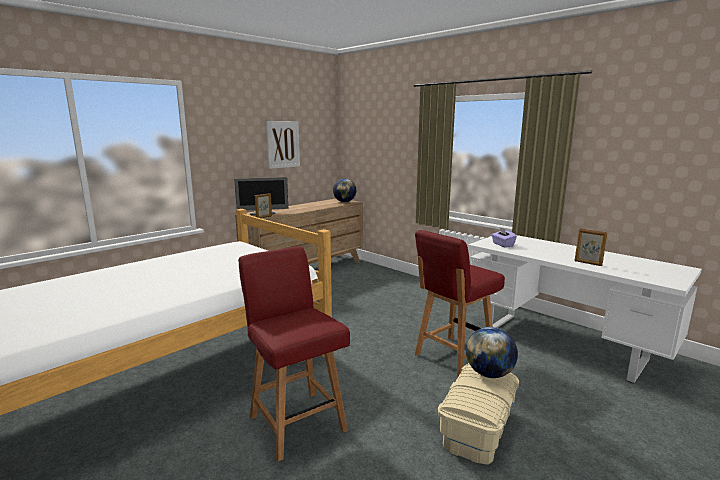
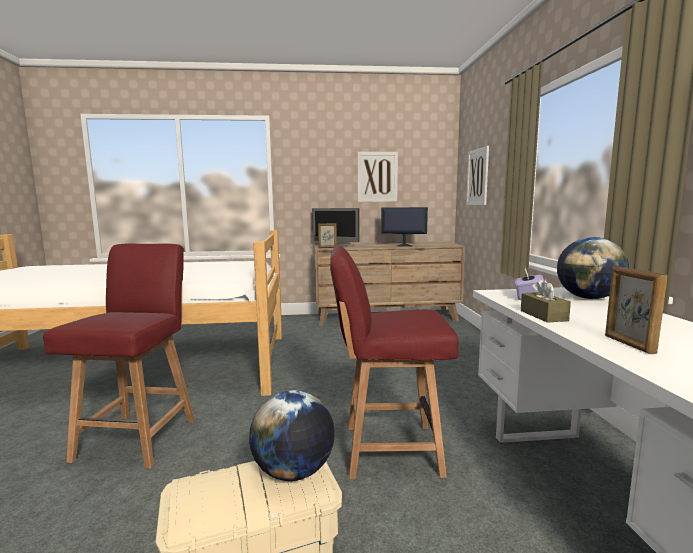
camera: 40 degrees right, 5 degrees down
(319, 207) = (403, 246): none -> monitor
(344, 202) = (444, 244): globe -> globe (588, 298)
(372, 147) = (477, 177): none -> picture
(534, 255) = (543, 315): none -> brown tissue box

